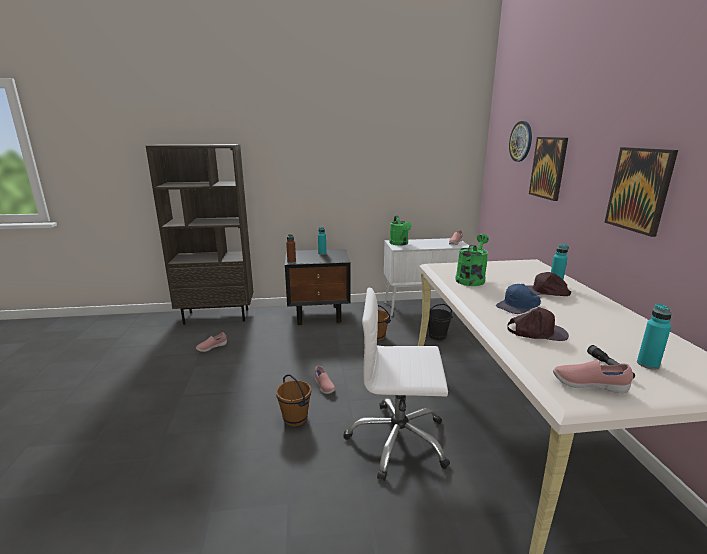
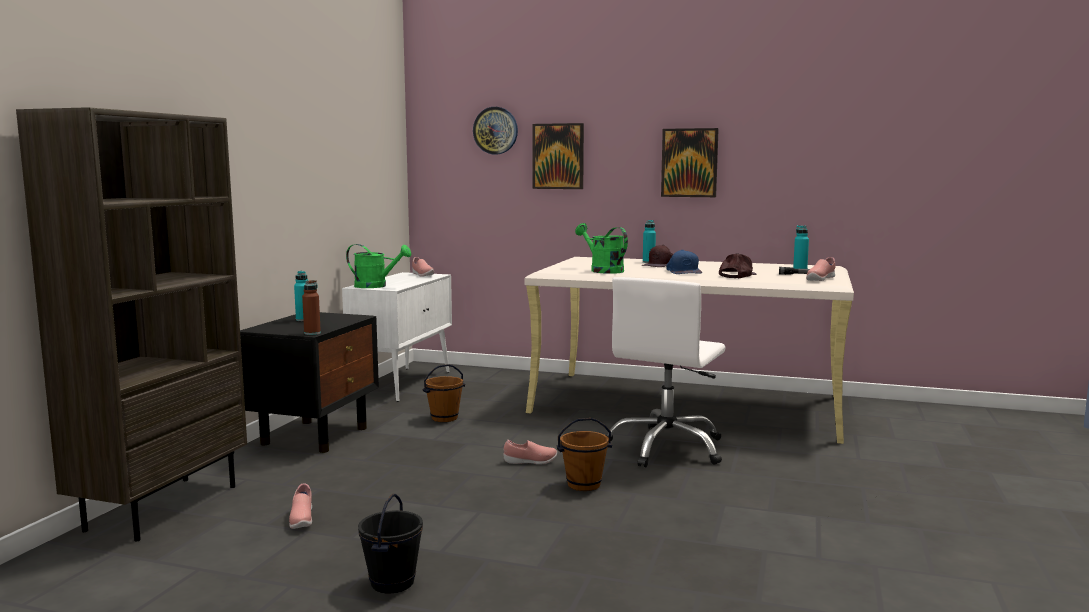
camera: 65 degrees left, 10 degrees down
(437, 336) = (488, 394): black bucket -> black bucket (391, 583)

